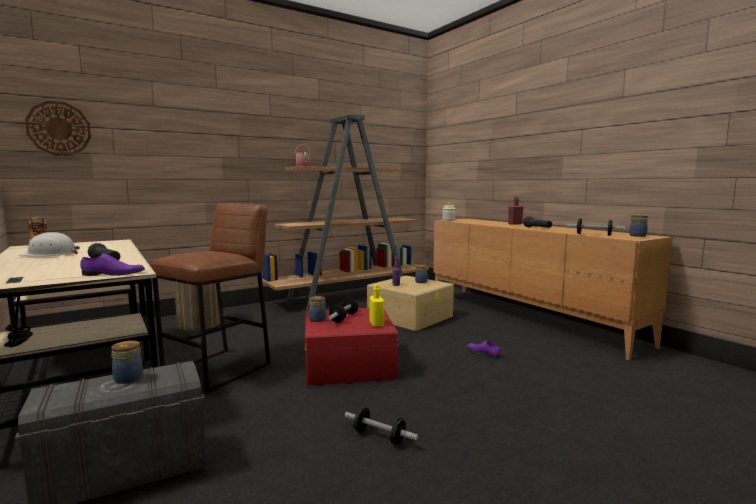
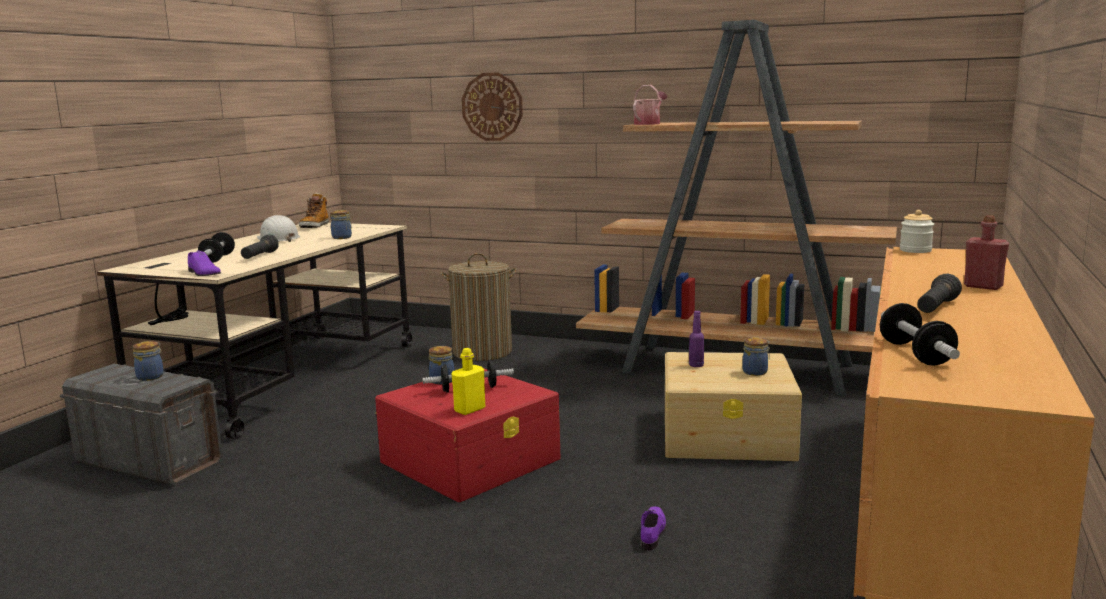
camera: 55 degrees right, 5 degrees up
(59, 129) = (380, 83): wall clock -> wall clock (492, 106)
(219, 369) = (373, 410): brown stool -> none
(379, 437) = (289, 541): dumbbell -> dumbbell (218, 259)
(638, 235) = (1011, 386): jar -> jar (342, 237)

